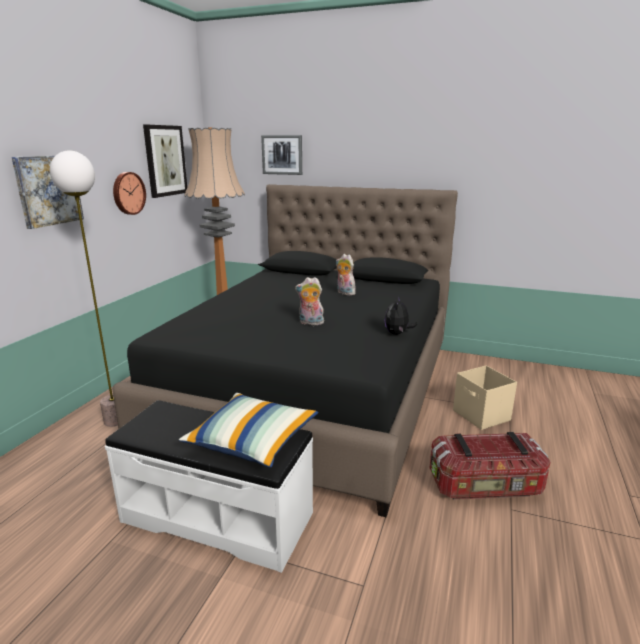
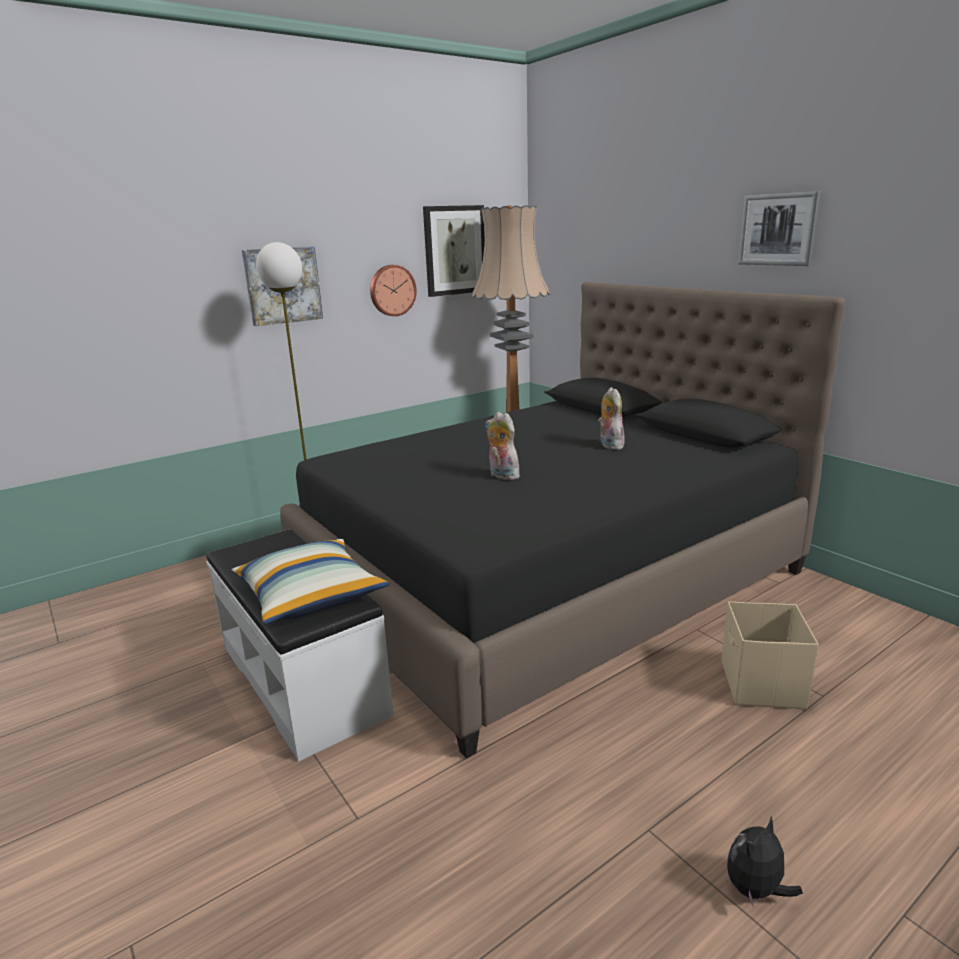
camera: 35 degrees right, 0 degrees up
(282, 155) = (609, 239): picture -> picture (778, 229)
(397, 333) = (589, 512): plush toy -> plush toy (756, 890)
(485, 486) = (646, 782): storage box -> none

